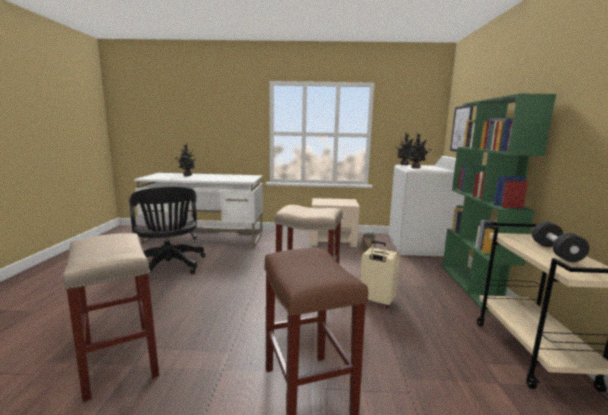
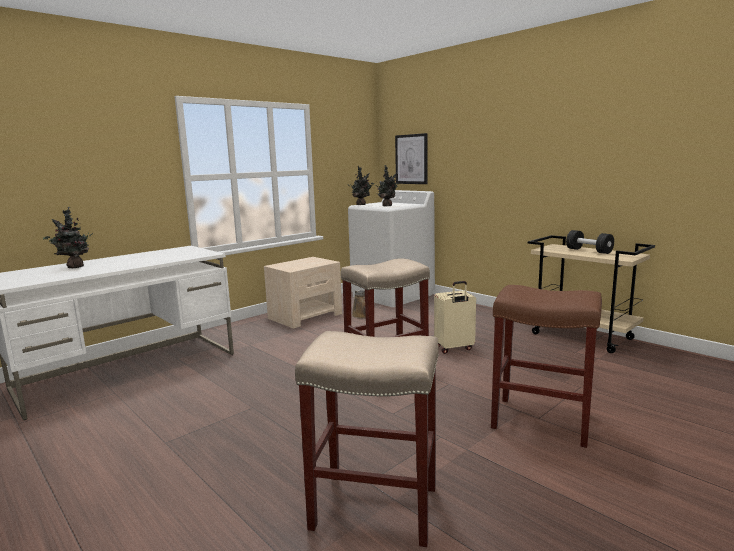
camera: 45 degrees left, 0 degrees up
(169, 267) = (169, 419): black office chair -> none
(474, 286) = (486, 311): green bookcase -> none

